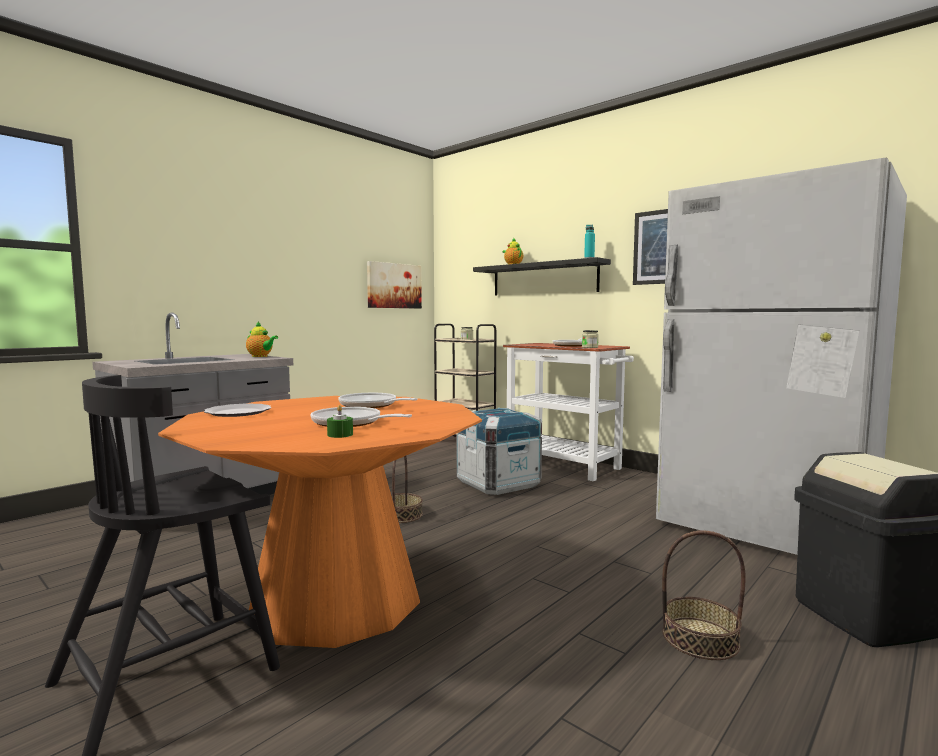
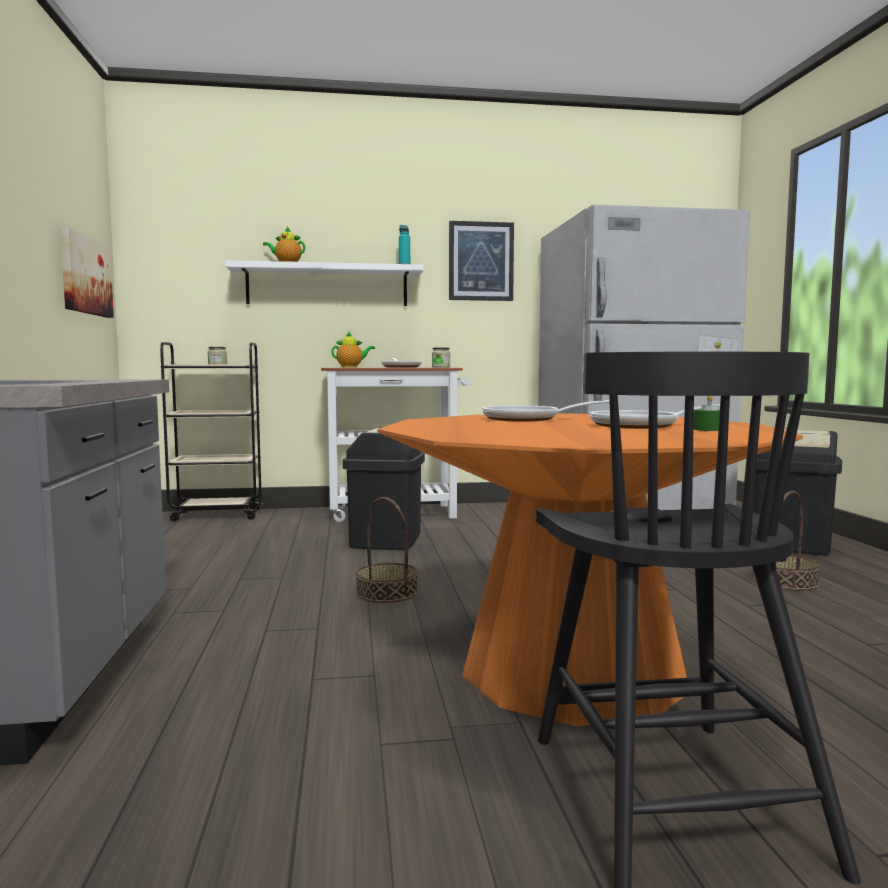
camera: 50 degrees left, 0 degrees up
(237, 412) = (474, 434): plate -> none
(261, 356) = (84, 379): teapot -> teapot (351, 367)
(498, 484) = (386, 541): crate -> black trash can
(543, 279) = (327, 286): black shelf -> white shelf

